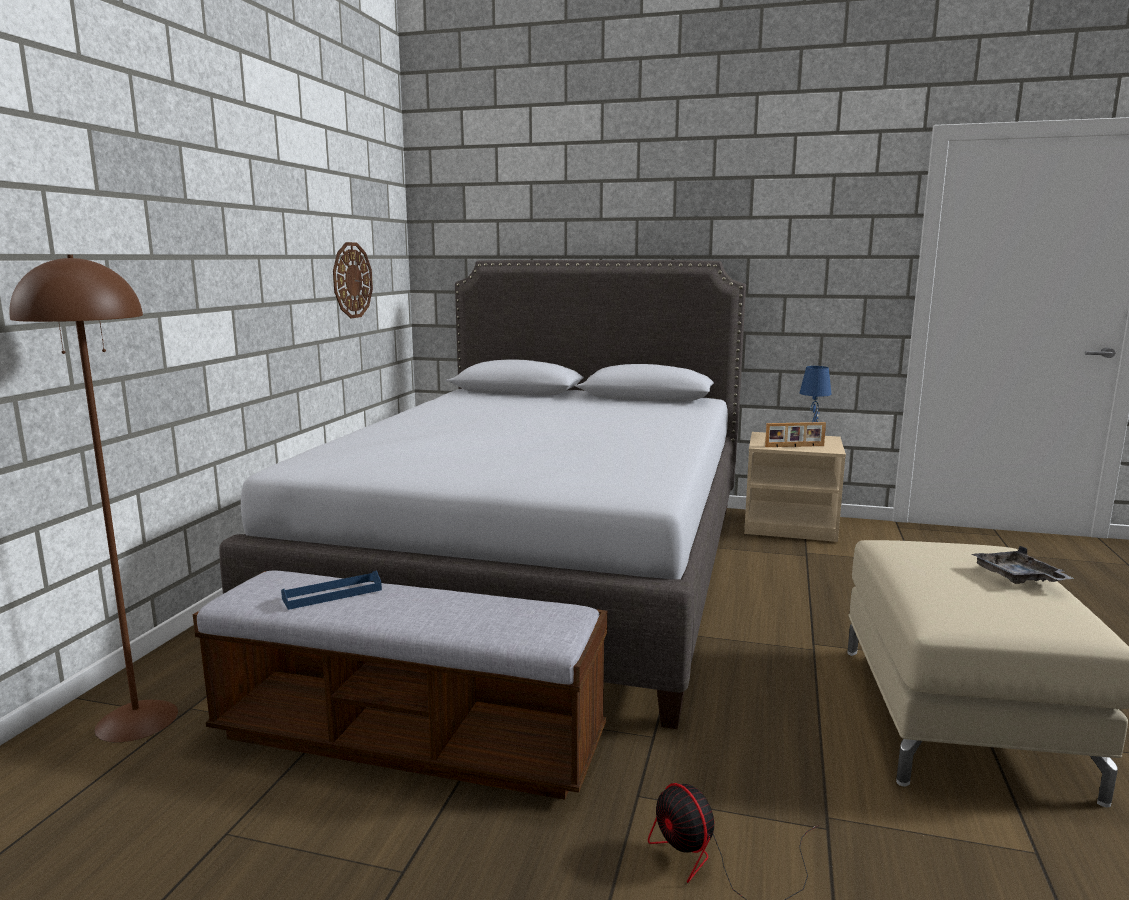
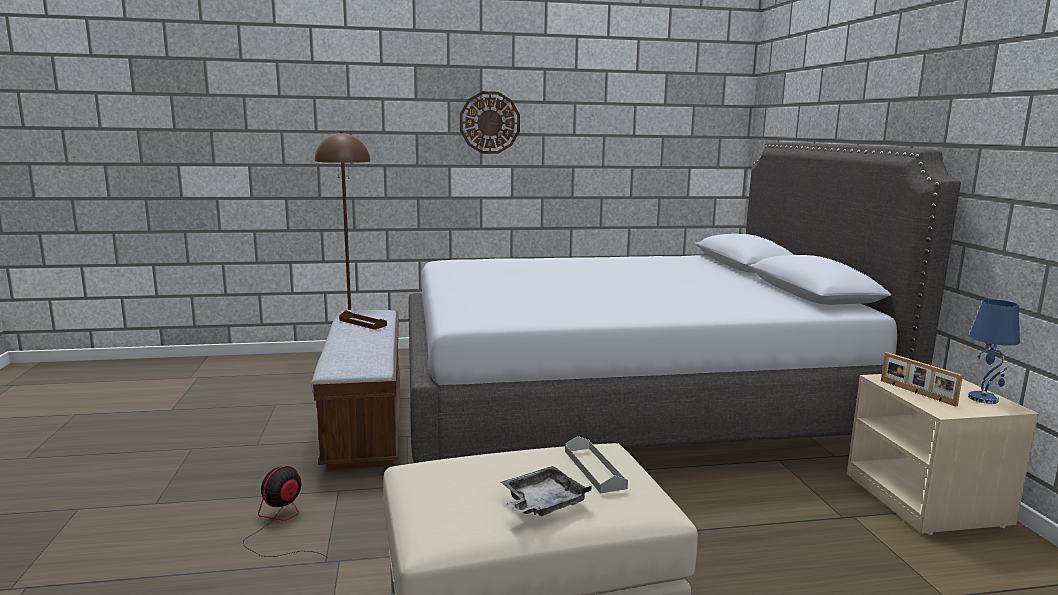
camera: 65 degrees right, 0 degrees up
(332, 594) = (362, 323): blue tray -> brown tray
(352, 280) = (652, 154): wall clock -> wall clock (489, 122)
(941, 551) = (594, 469): none -> grey tray

